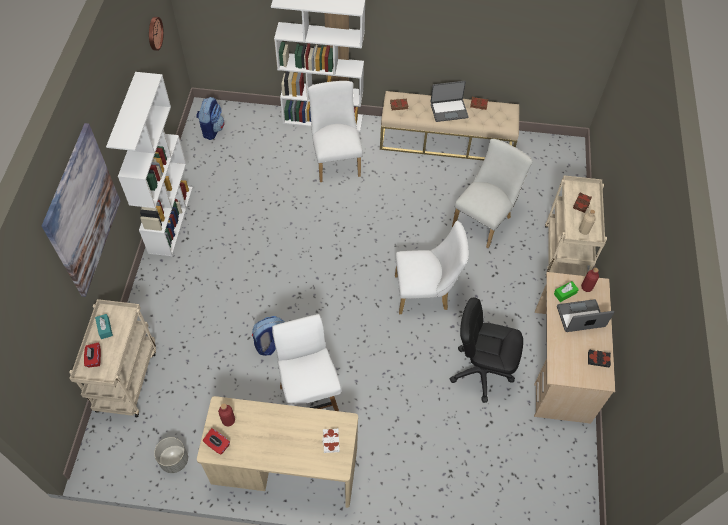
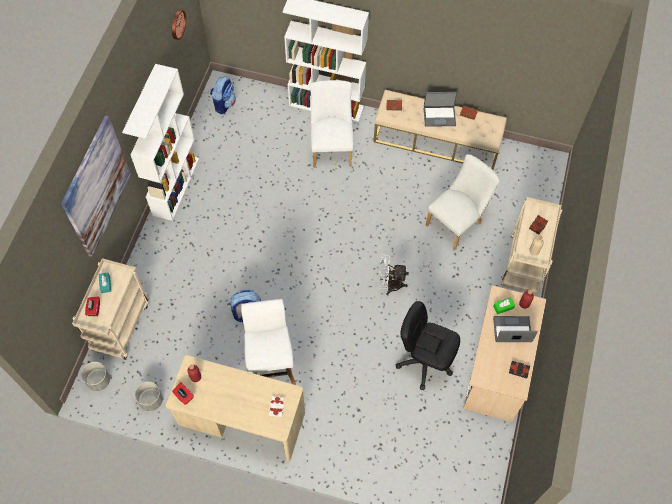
camera: 10 degrees right, 5 degrees up
(108, 446) = (98, 380): none -> grey planter
(425, 293) = (389, 284): white chair -> white fan

